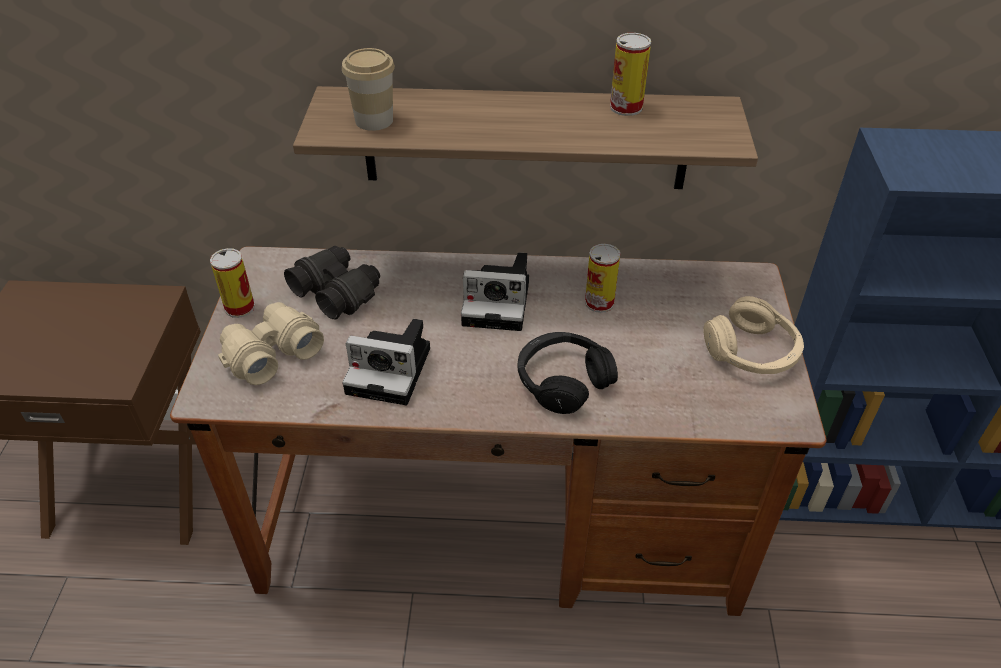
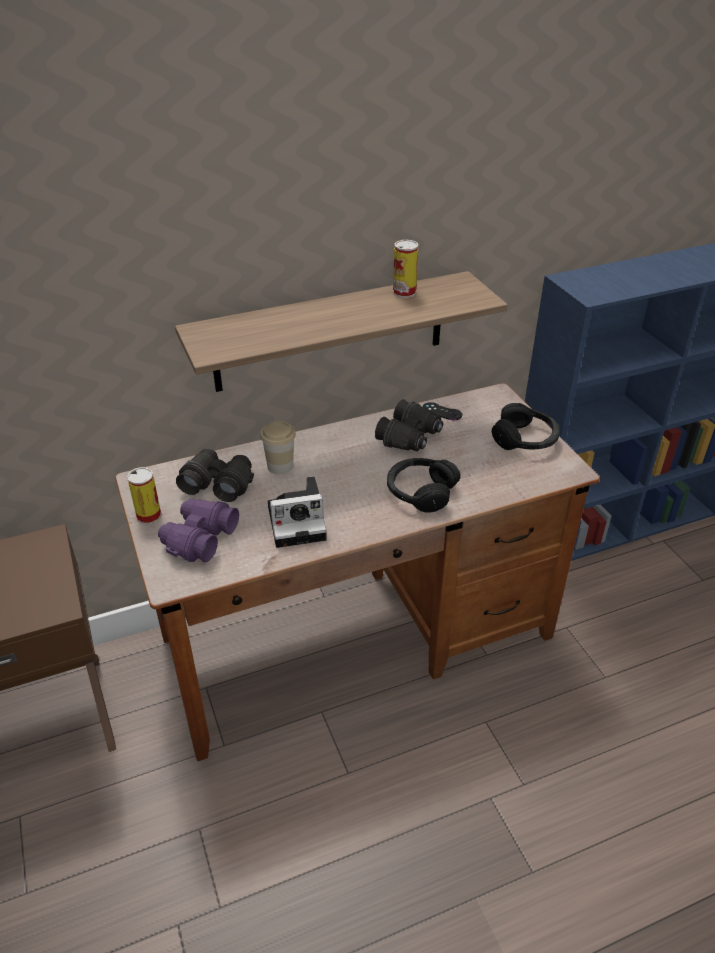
camera: 25 degrees left, 5 degrees down
(271, 352) = (198, 538): beige binoculars -> purple binoculars
(374, 120) = (240, 338): cup -> cup (280, 466)
(499, 302) = (343, 456): camera -> none
(599, 302) = (410, 437): can -> black binoculars
(663, 280) = (442, 411): none -> black game controller
(752, 352) = (525, 439): beige headphones -> black headphones

